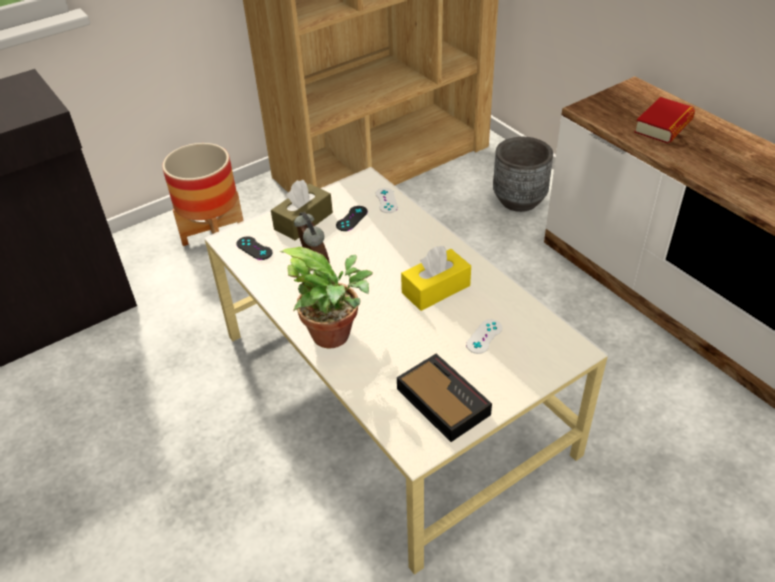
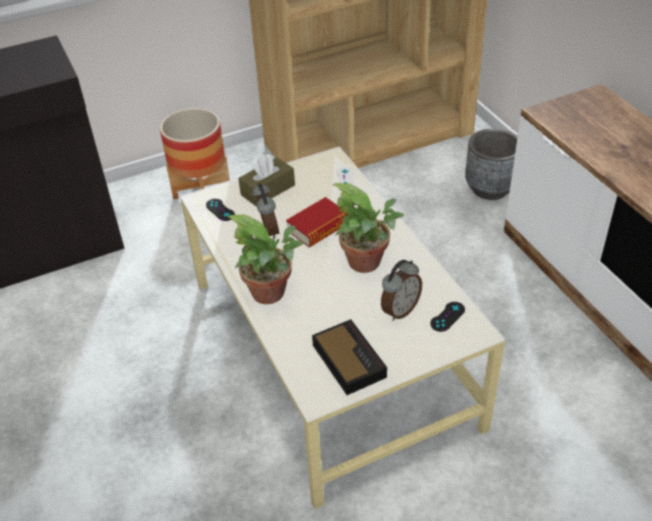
camera: 10 degrees right, 0 degrees up
(351, 218) = (310, 192): black game controller -> black game controller (447, 317)
(436, 289) = (368, 263): yellow tissue box -> potted plant
(484, 336) = (399, 310): white game controller -> alarm clock
(663, 126) = (611, 135): book -> book (318, 227)

